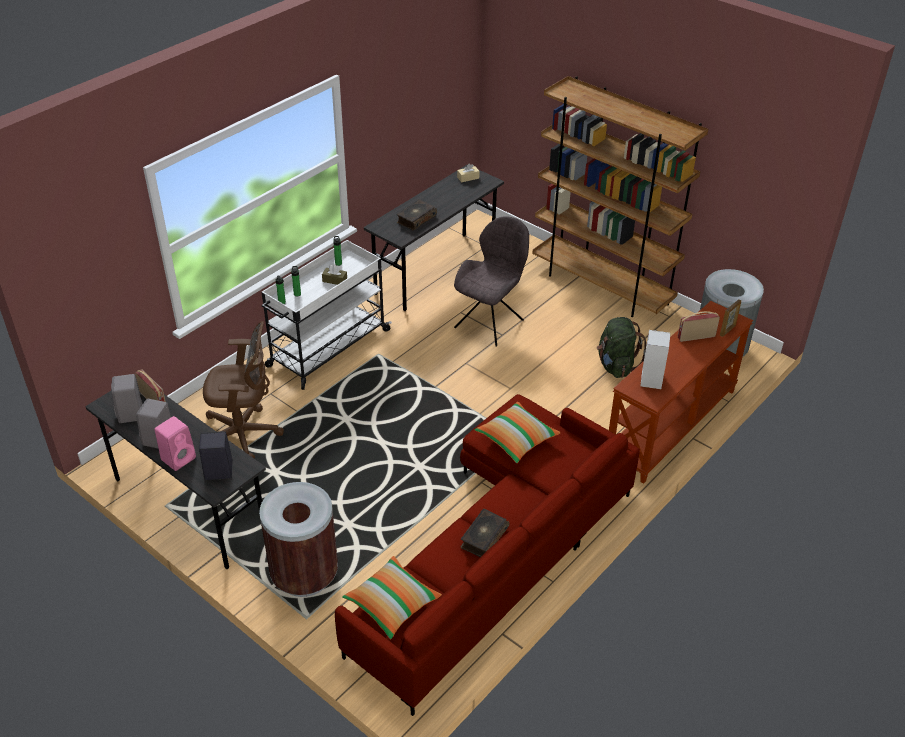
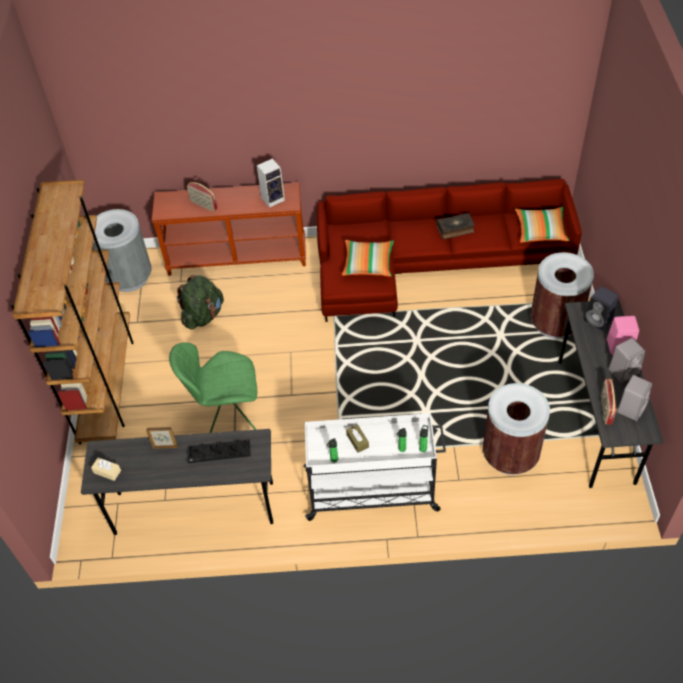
camera: 130 degrees left, 10 degrees up
(244, 434) = (510, 455): brown office chair -> brown trash can
(416, 219) = (218, 453): book -> keyboard
(490, 322) = (227, 416): grey chair -> green chair
(727, 330) = (180, 196): picture frame -> picture frame (165, 446)

